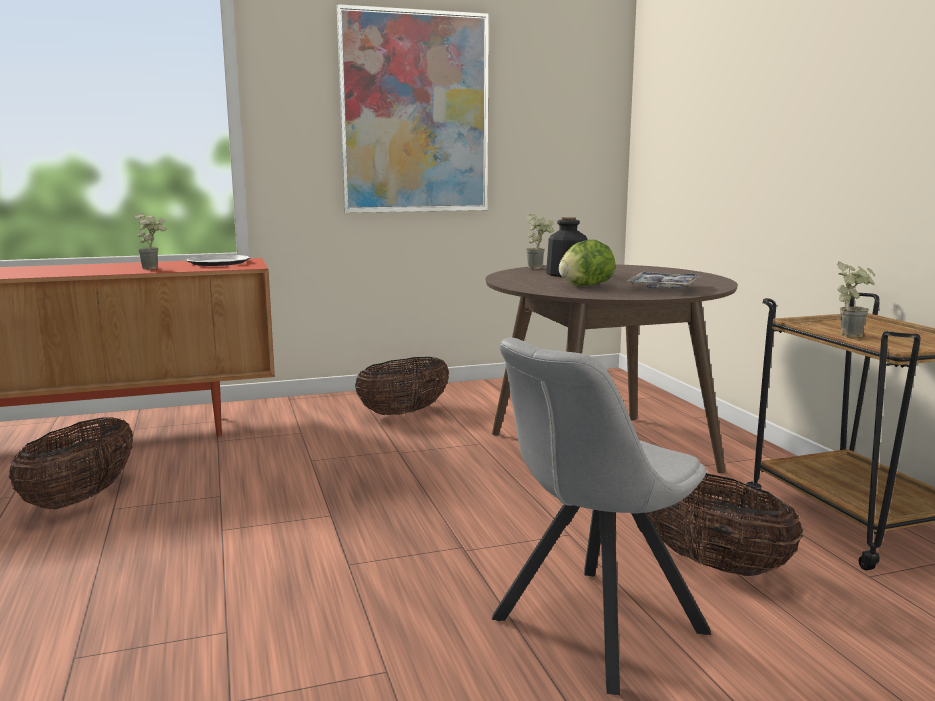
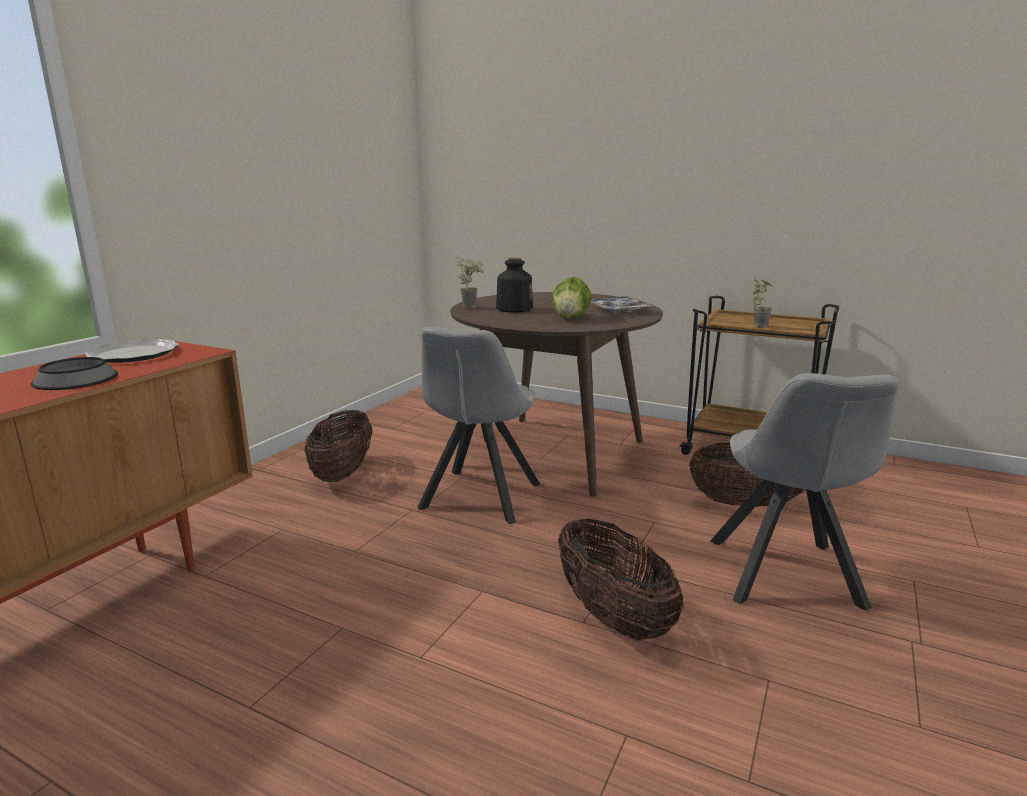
camera: 45 degrees left, 5 degrees up
(81, 498) = (174, 721): basket -> basket (613, 616)
(154, 268) = (75, 378): potted plant -> bowl
(415, 113) = (267, 151): picture -> none
(462, 461) = (479, 497): none -> grey chair

